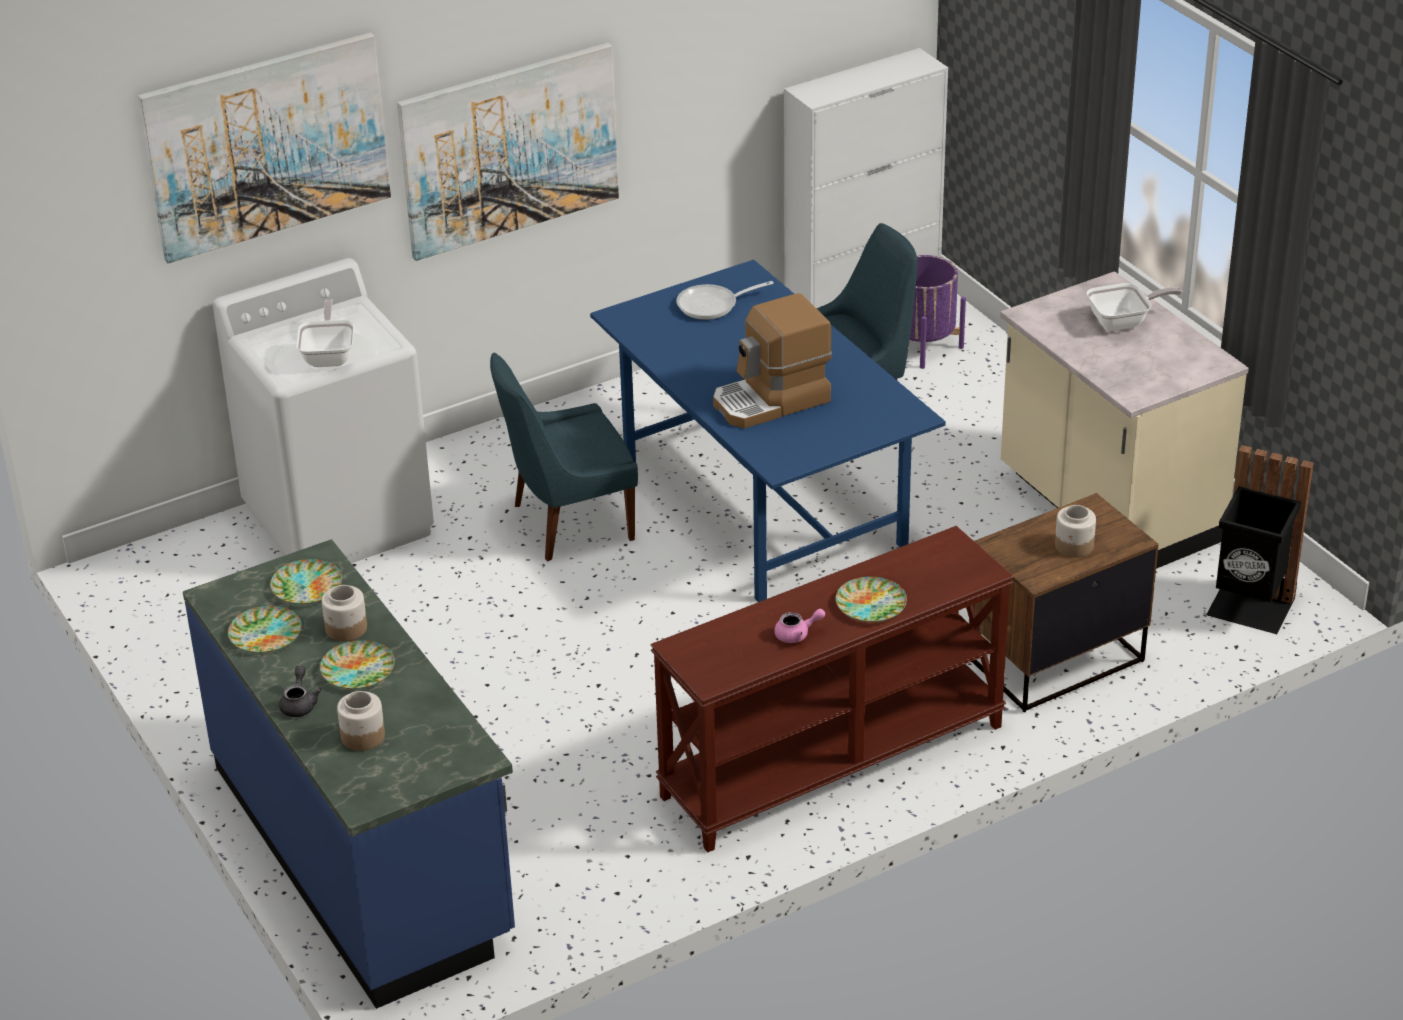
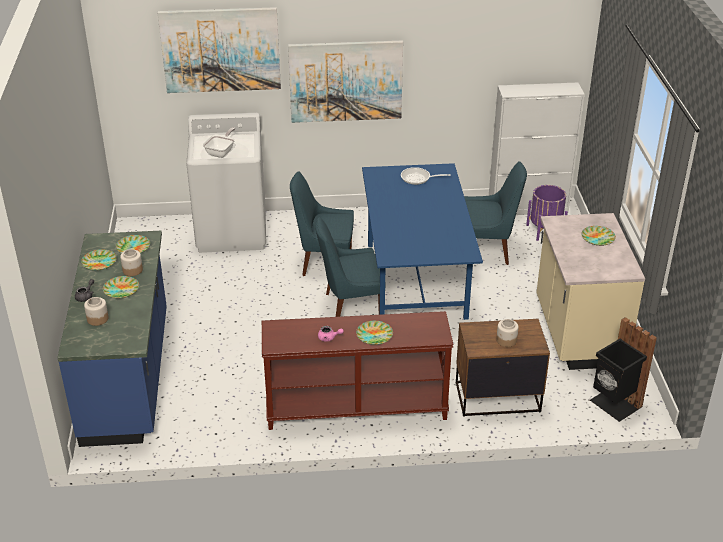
camera: 25 degrees right, 0 degrees up
(682, 589) = (350, 307): none -> blue chair
(772, 401) = (409, 228): coffee machine -> none
(1124, 322) = (598, 238): frying pan -> plate

